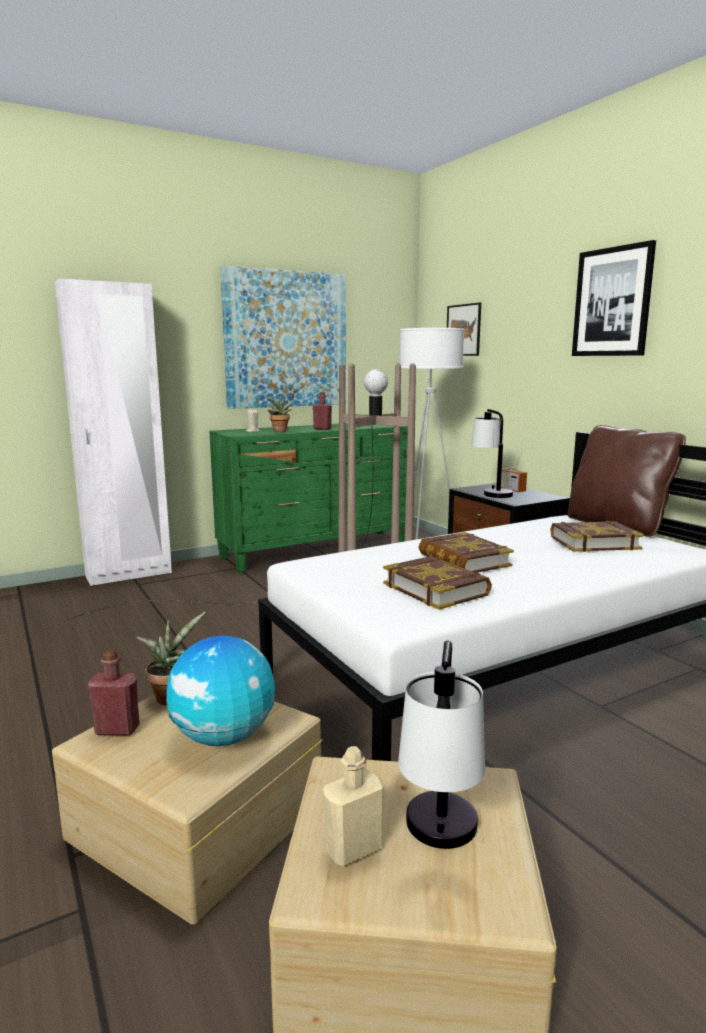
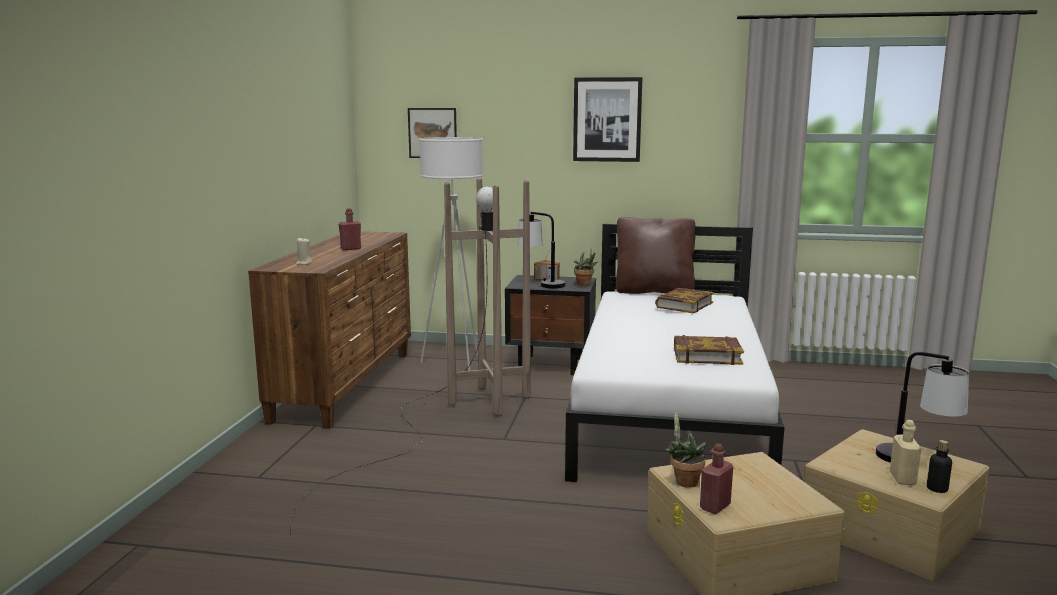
camera: 50 degrees left, 0 degrees up
(129, 575) = (217, 475): white wardrobe -> none
(224, 736) = (760, 479): globe -> none
(279, 431) = (331, 258): potted plant -> potted plant (585, 285)
(286, 340) = (285, 151): picture -> none
(318, 550) = (346, 385): green dresser -> brown dresser
(351, 896) = (937, 489): none -> bottle
(463, 560) = (664, 335): book -> none

